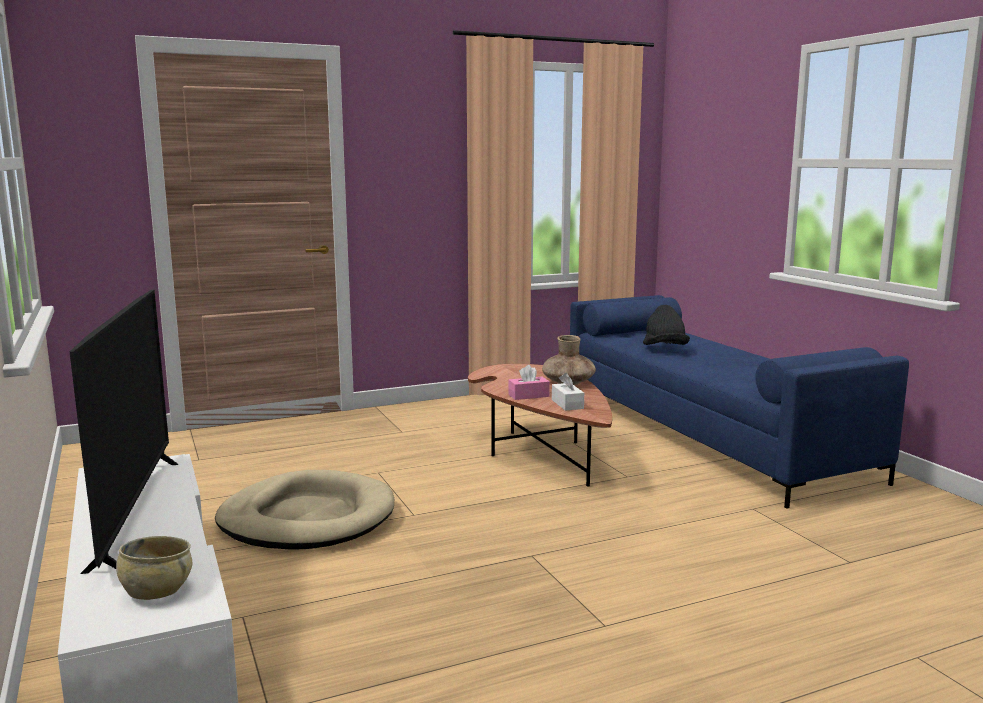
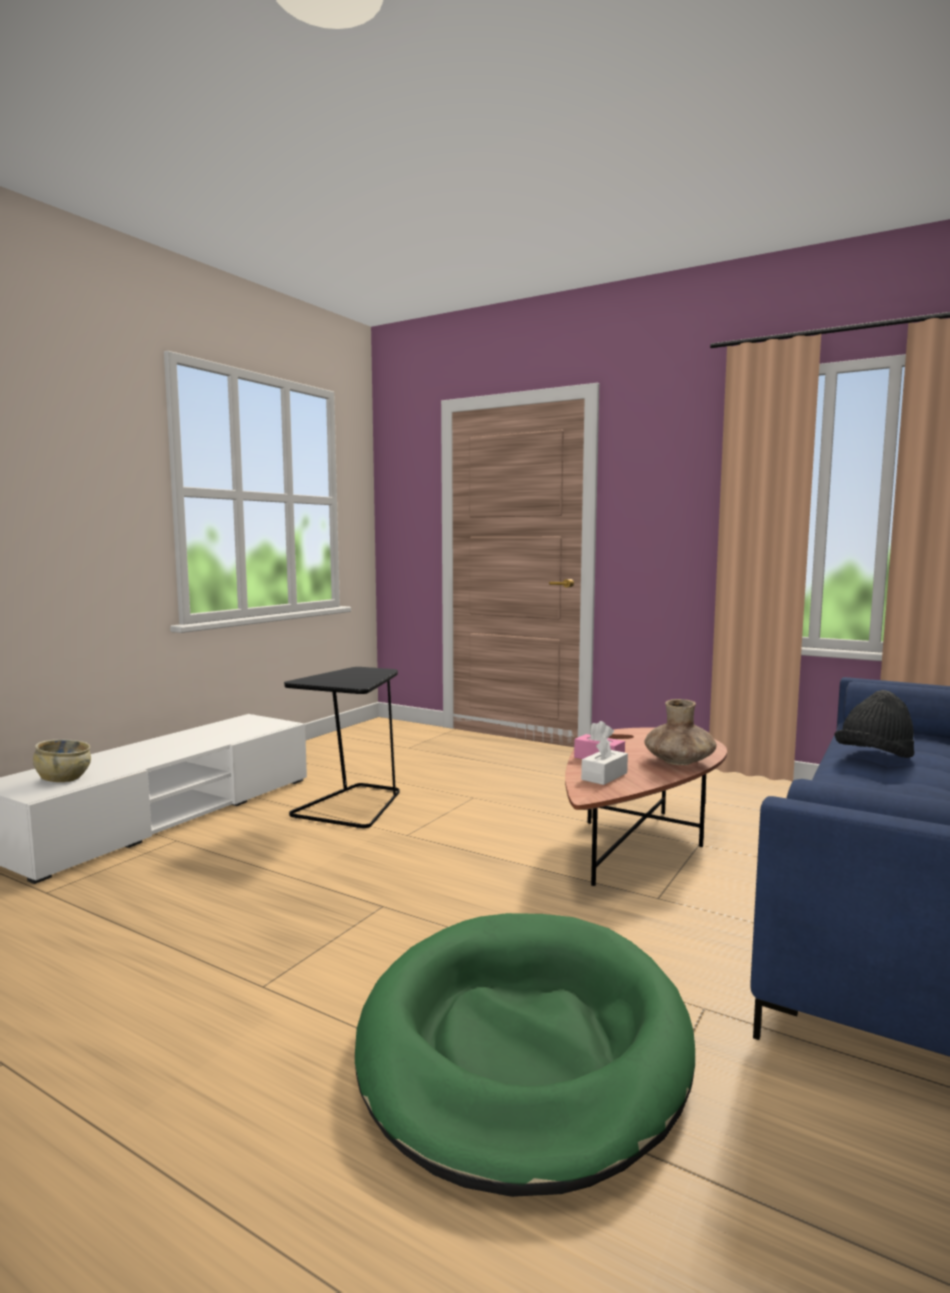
camera: 55 degrees right, 5 degrees down
(136, 510) = (189, 741): television -> none
(307, 518) = (352, 805): beige dog bed -> black side table
(751, 561) = (523, 1047): none -> green dog bed

